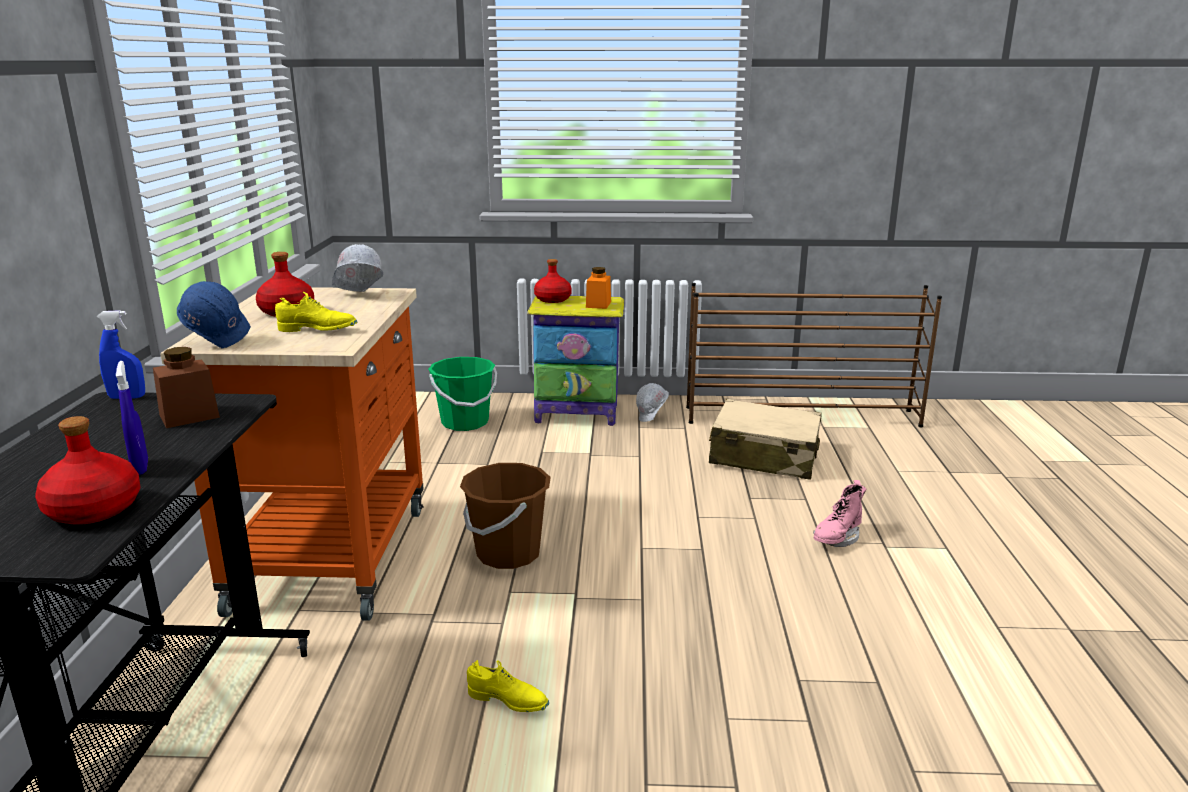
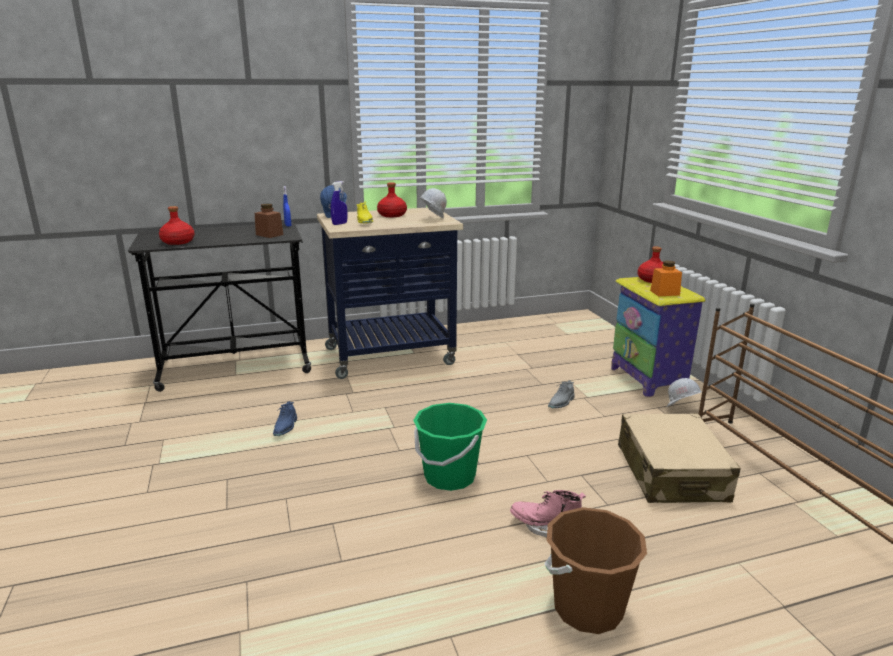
camera: 70 degrees right, 0 degrees up
(140, 467) = (215, 239): blue spray bottle -> blue spray bottle (339, 224)
(331, 557) = (390, 356): orange cart -> blue cart
(465, 422) = (583, 348): green bucket -> green bucket (449, 476)
(508, 553) = (425, 398): brown bucket -> brown bucket (588, 608)
(508, 700) = (285, 428): yellow shoe -> blue shoe
(594, 470) = (561, 403): none -> grey shoe

